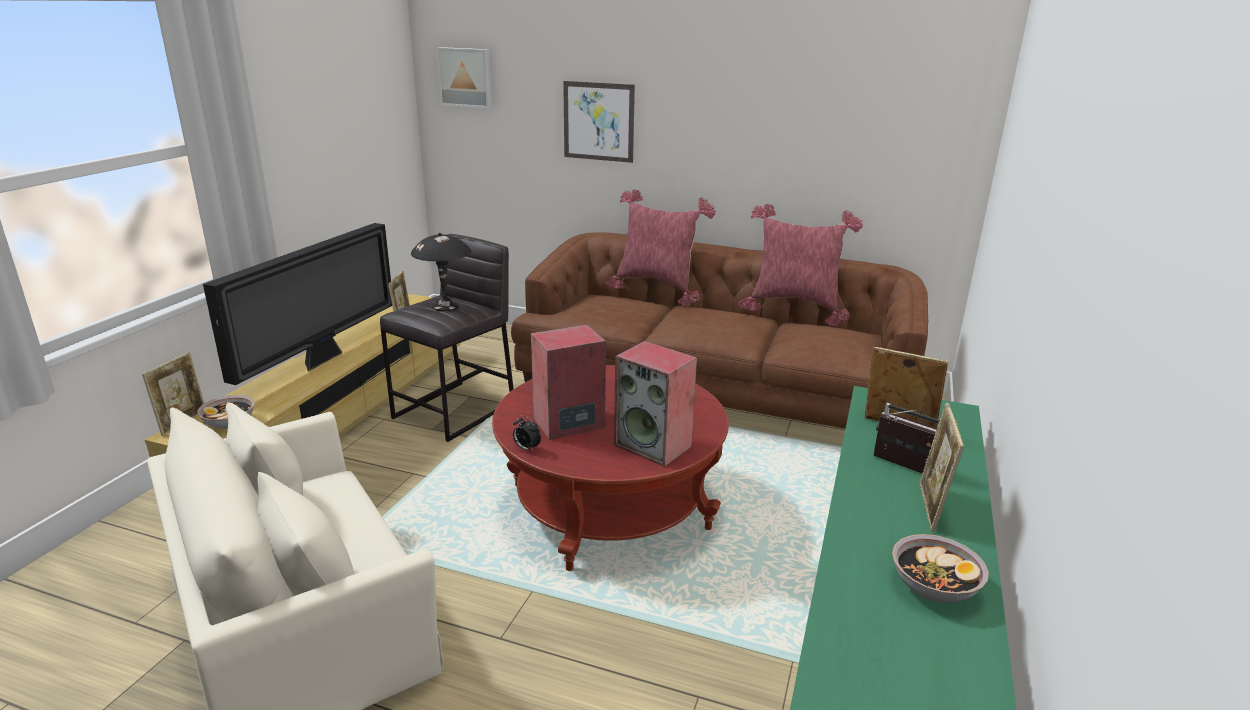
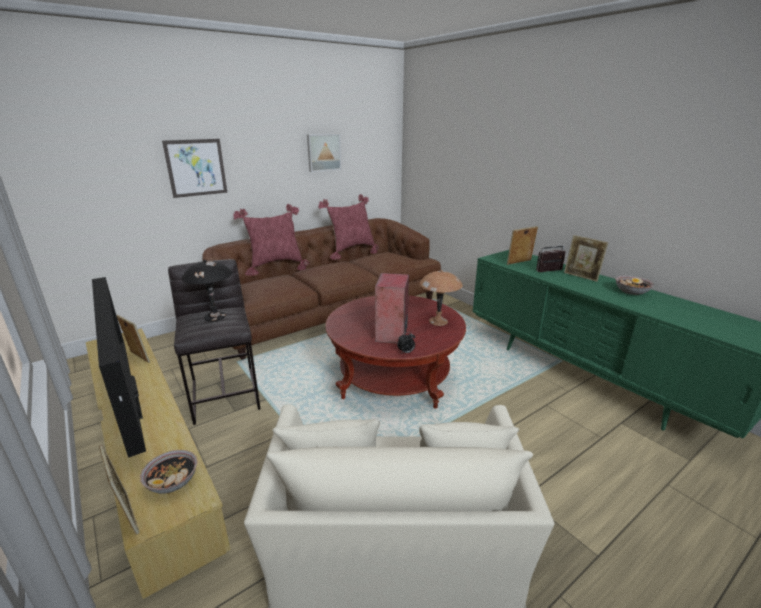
camera: 55 degrees left, 0 degrees up
(466, 77) = (60, 145): picture -> picture (323, 152)
(654, 446) = (438, 321): speaker -> brown table lamp

